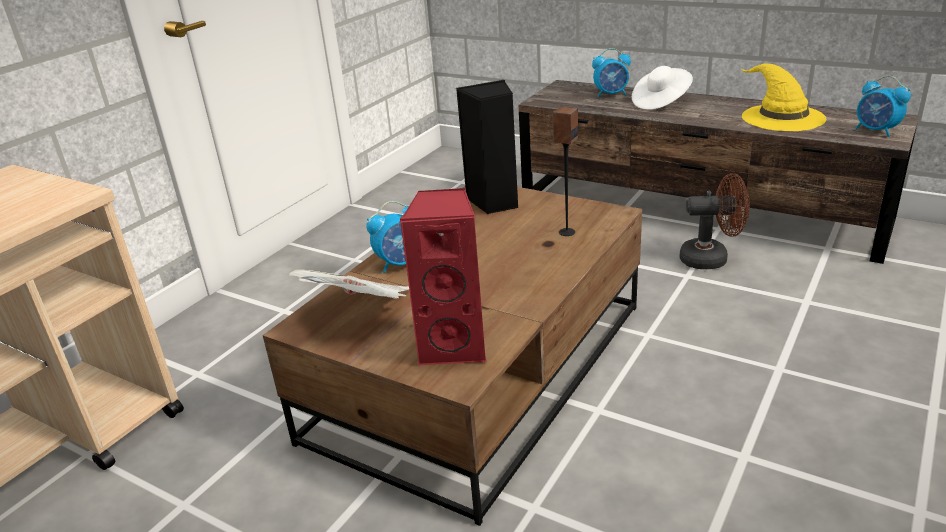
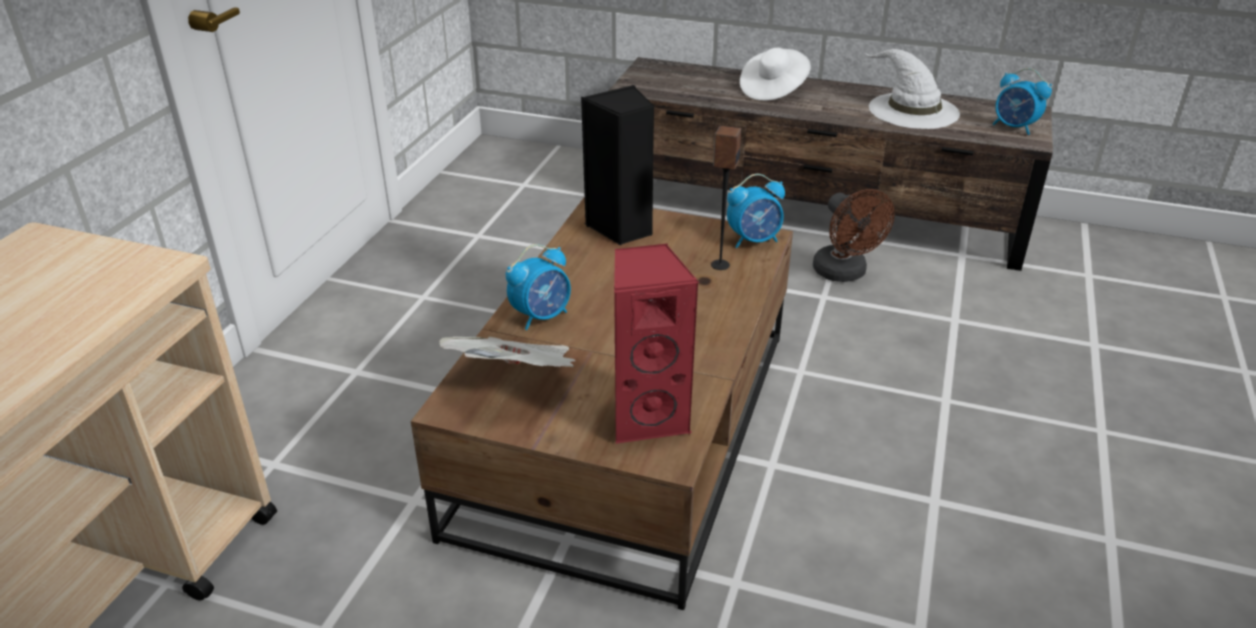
camera: 15 degrees left, 5 degrees up
(611, 95) = (712, 79): alarm clock -> alarm clock (754, 240)
(711, 258) = (844, 274): brown fan -> brown fan turned 75 degrees clockwise
(781, 117) = (912, 110): yellow hat -> white hat

